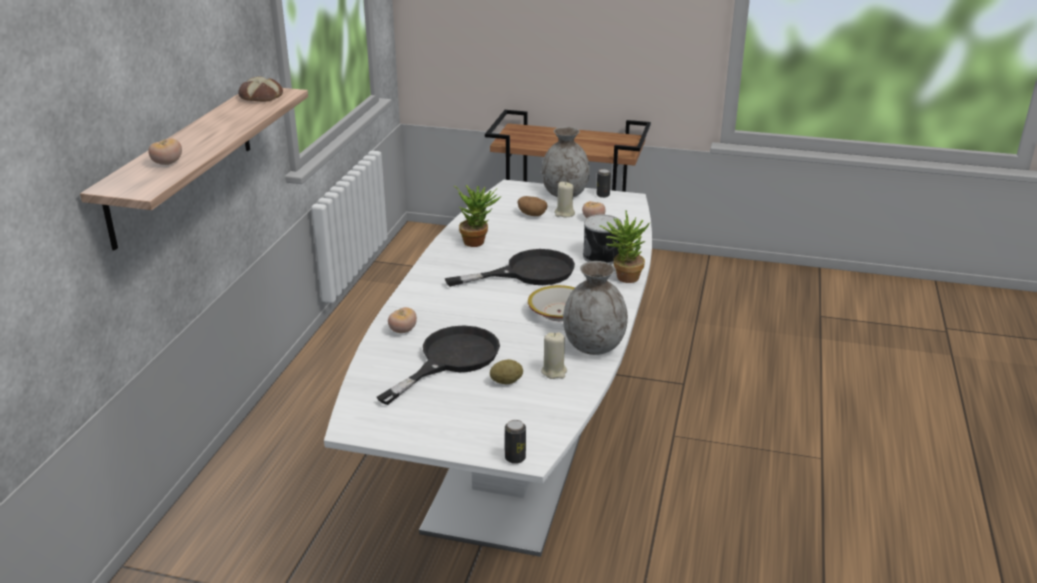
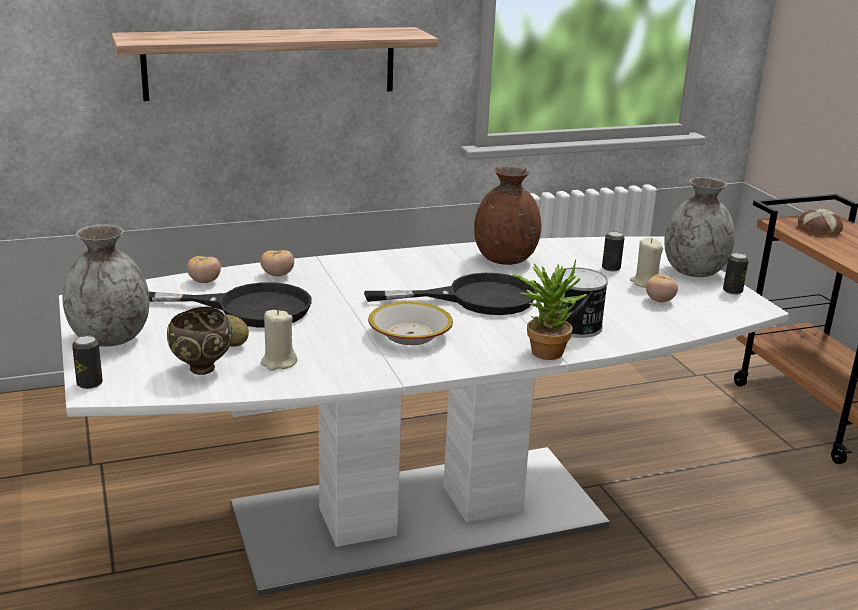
camera: 55 degrees right, 5 degrees down
(167, 163) = (198, 37): tomato -> tomato (204, 281)
(260, 97) = (390, 32): bread -> bread (818, 228)
(477, 241) = (505, 259): potted plant -> brown vase
(528, 272) = (475, 298): black frying pan -> black frying pan turned 45 degrees counterclockwise
(532, 215) = (611, 268): potato -> can
(537, 405) = (201, 370): none -> brown bowl
(594, 346) = (358, 371): grey vase -> grey vase (111, 338)

